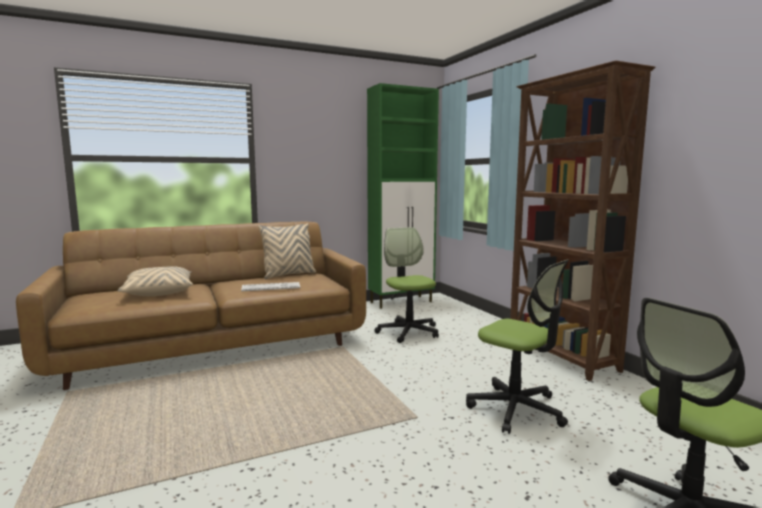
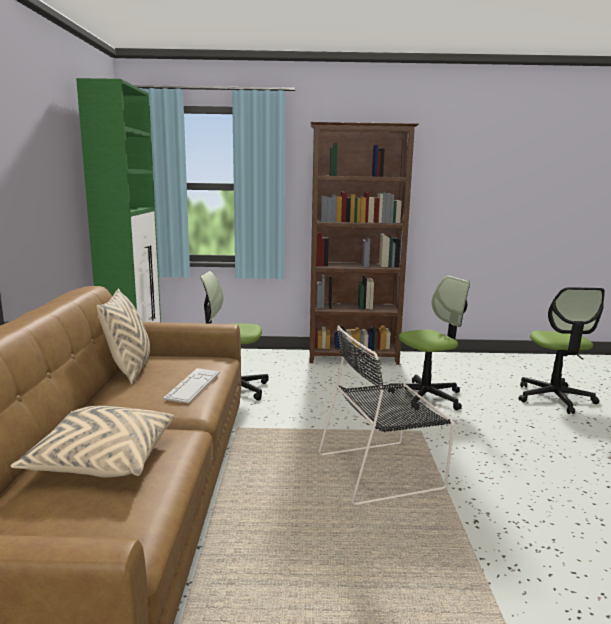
camera: 65 degrees left, 5 degrees up
(317, 410) = (383, 471): none -> black chair

